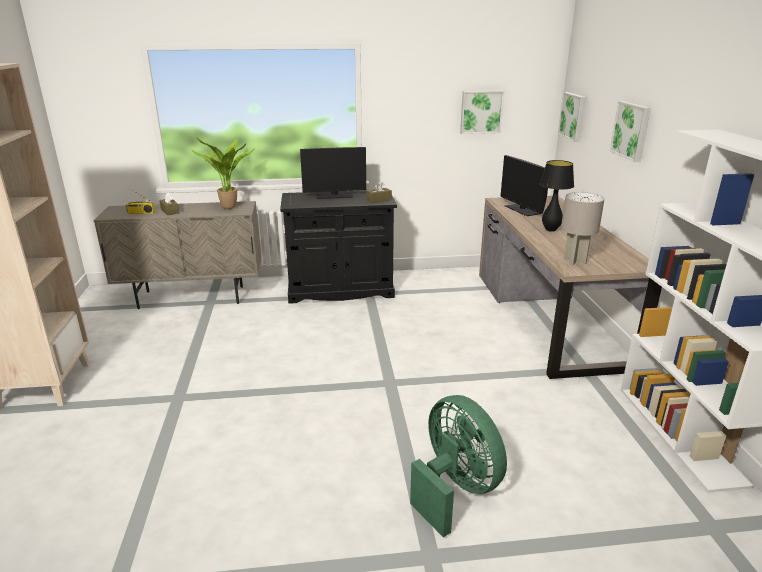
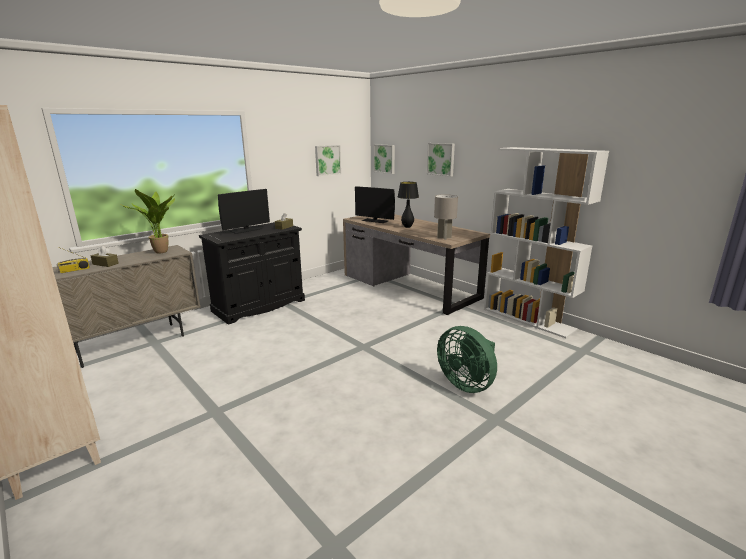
camera: 35 degrees left, 5 degrees down
(455, 489) = (467, 383): green fan -> green fan turned 150 degrees counterclockwise

